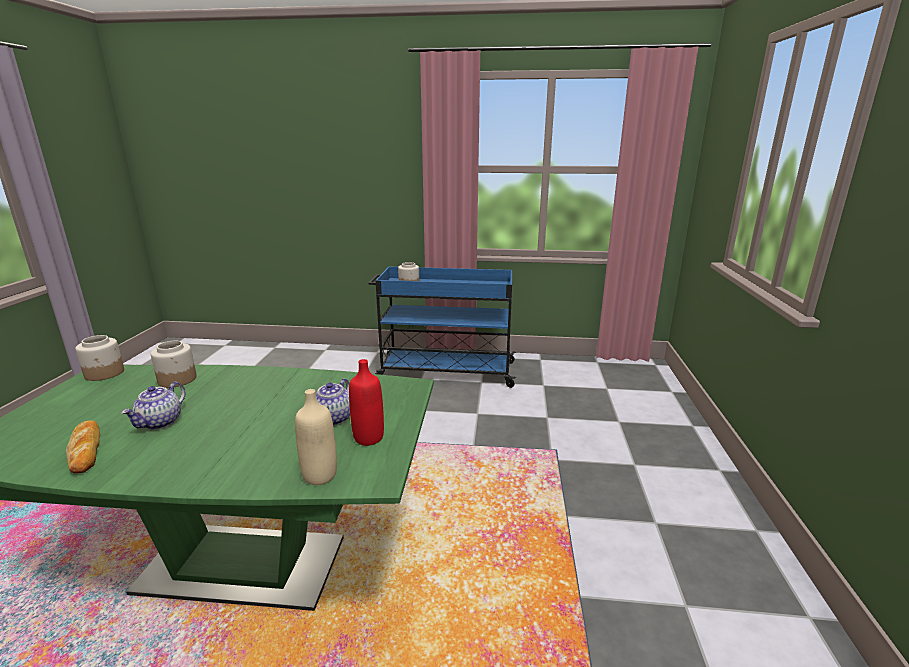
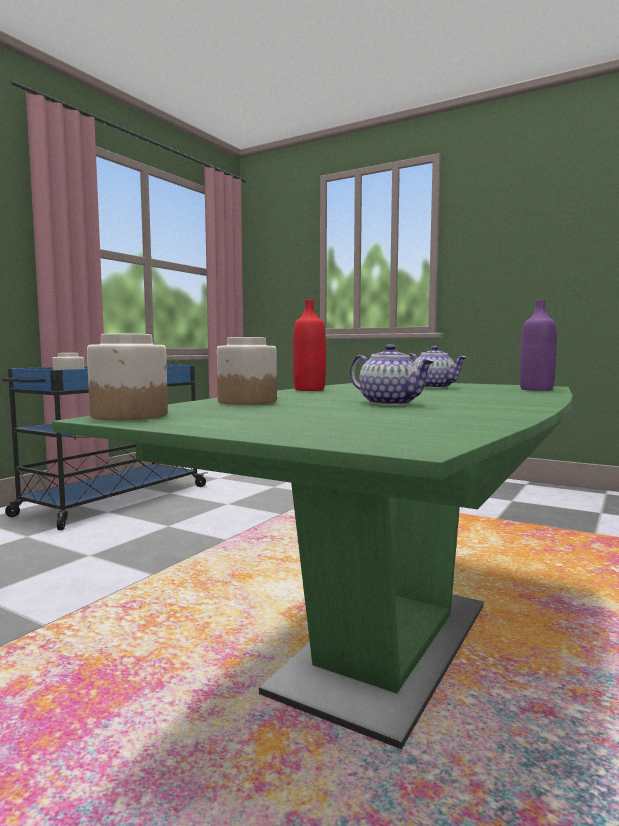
camera: 65 degrees left, 15 degrees down
(85, 450) = (447, 413): bread -> none
(320, 475) = (536, 389): beige bottle -> purple bottle
(368, 438) = (477, 385): red bottle -> red bottle (309, 390)

